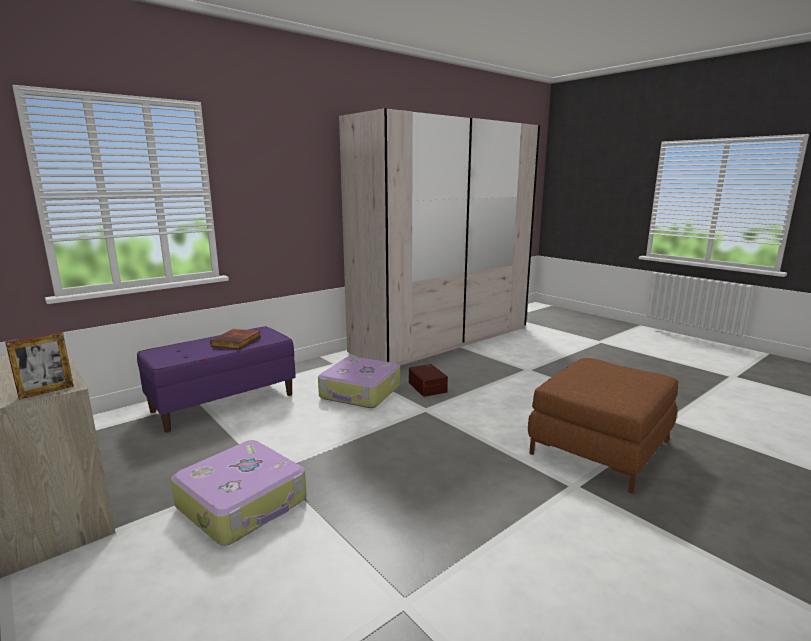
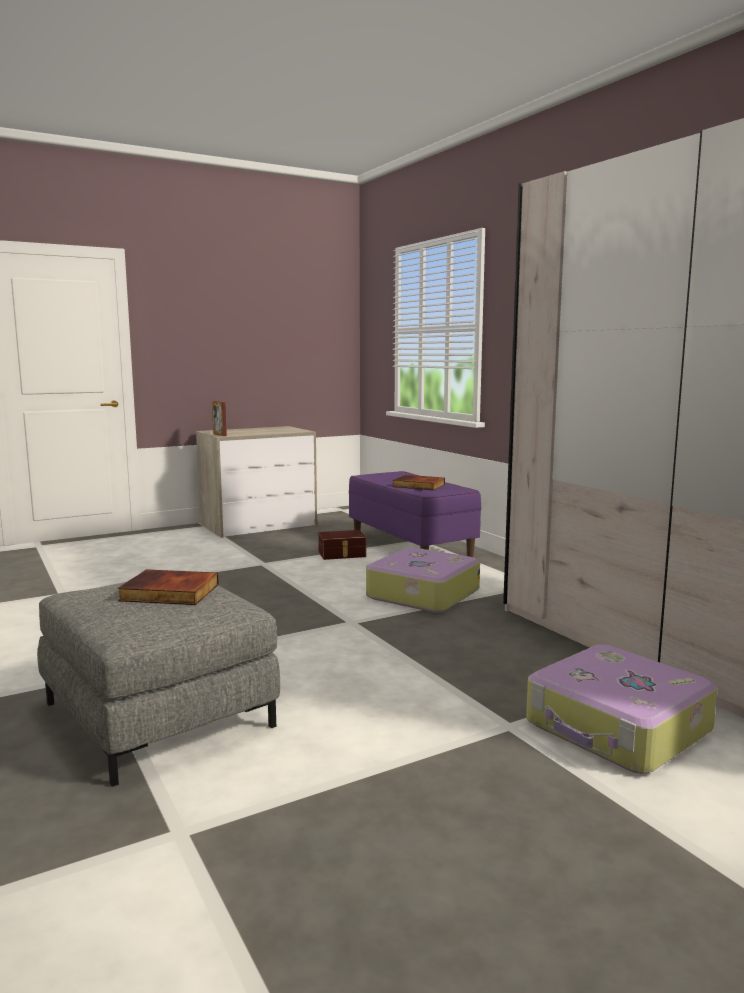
camera: 100 degrees right, 5 degrees down
(243, 503) = (222, 559): suitcase -> suitcase (617, 728)
(428, 387) = (429, 630): brown storage box -> brown storage box (342, 554)
(599, 374) = (168, 593): none -> book
(601, 448) = (156, 715): brown ottoman -> grey ottoman

